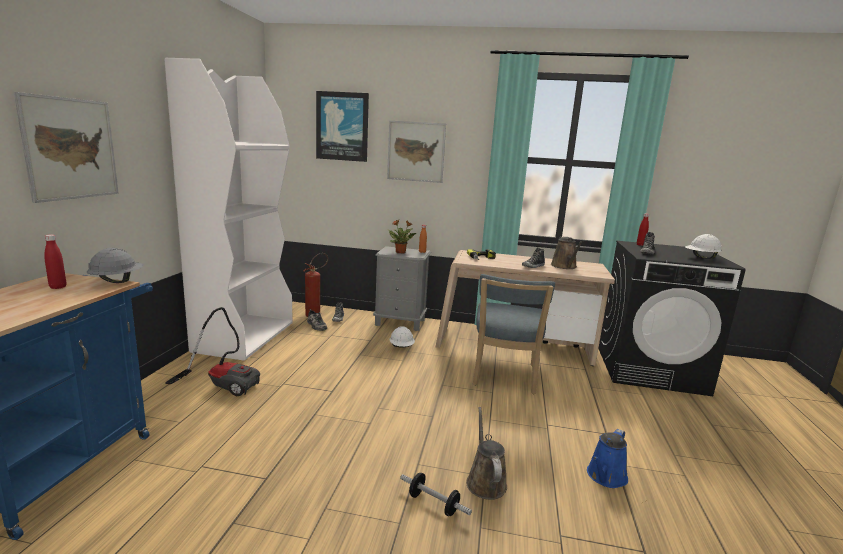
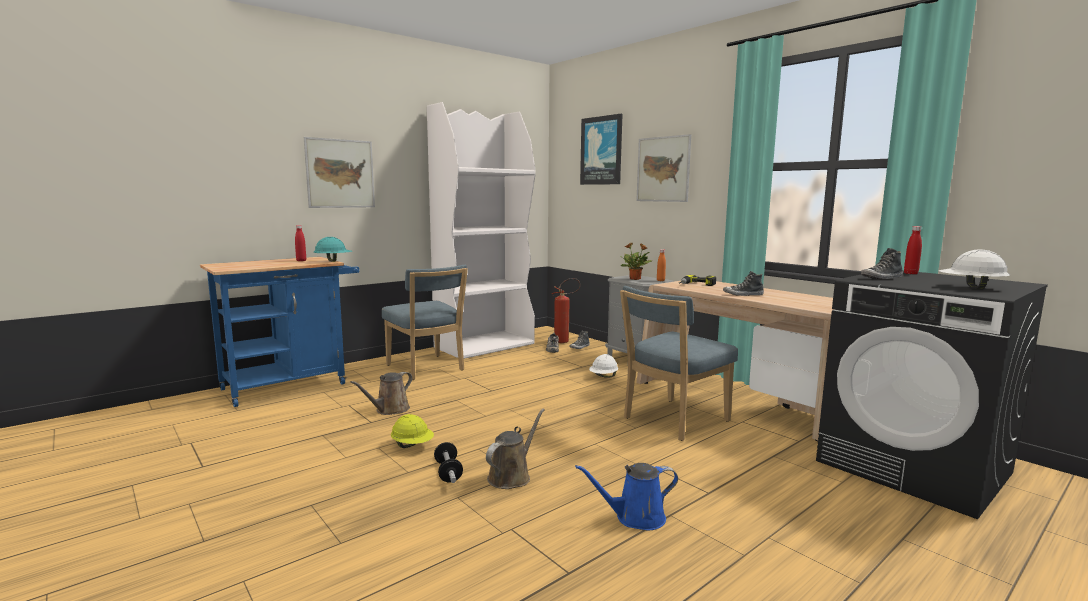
camera: 40 degrees right, 5 degrees down
(117, 281) = (333, 261): grey hard hat -> turquoise hard hat
(223, 383) = (427, 368): vacuum cleaner -> blue chair
(356, 489) = (412, 446): none -> yellow hard hat
(564, 266) = (790, 299): brown watering can -> brown watering can (390, 410)

